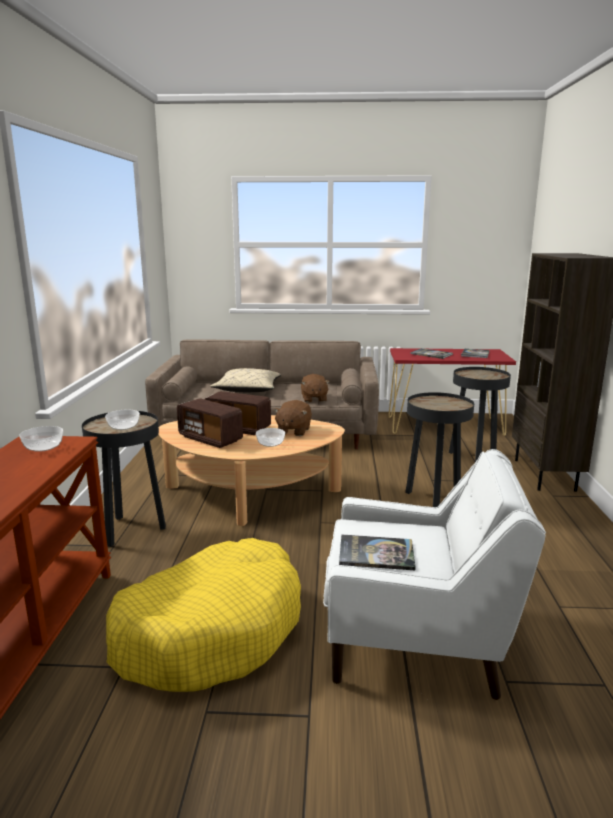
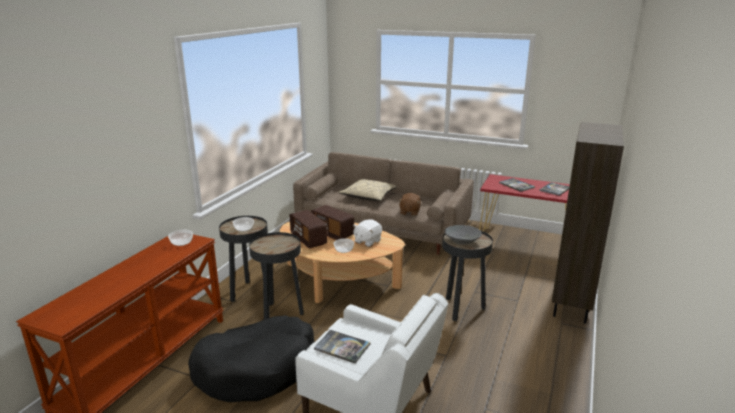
camera: 20 degrees right, 5 degrees up
(211, 630) = (257, 369): yellow dog bed -> black dog bed
(293, 431) = (367, 241): brown plush toy -> white plush toy
(435, 406) = (462, 241): none -> grey bowl
(474, 458) = (524, 278): black side table -> black side table (280, 315)

